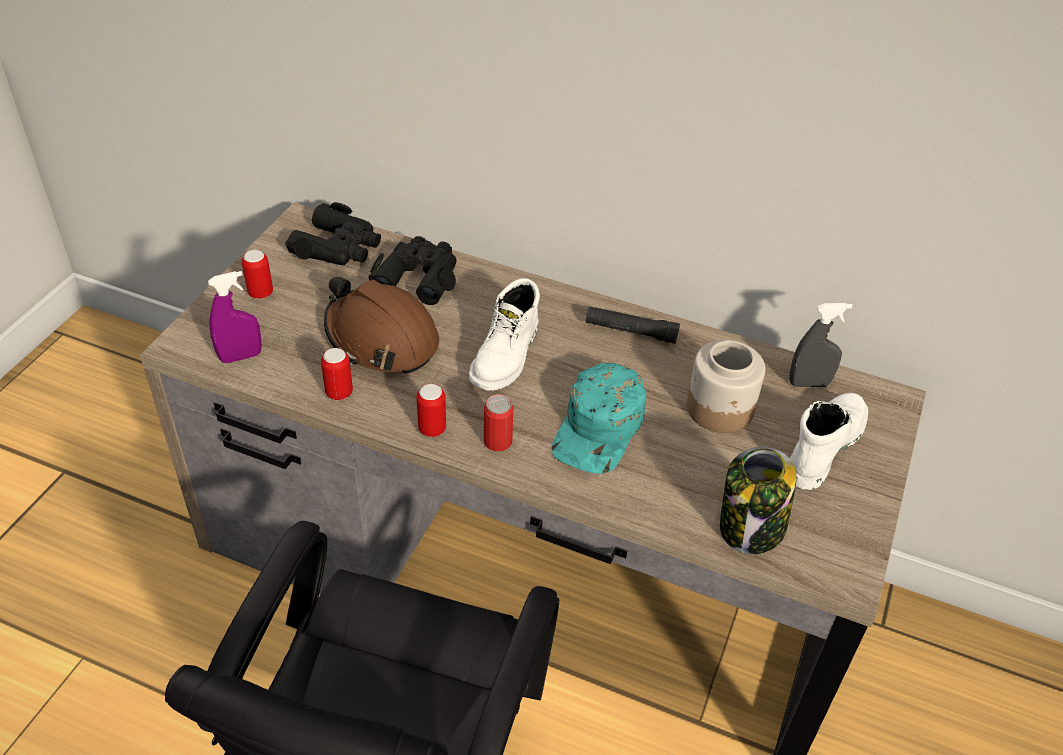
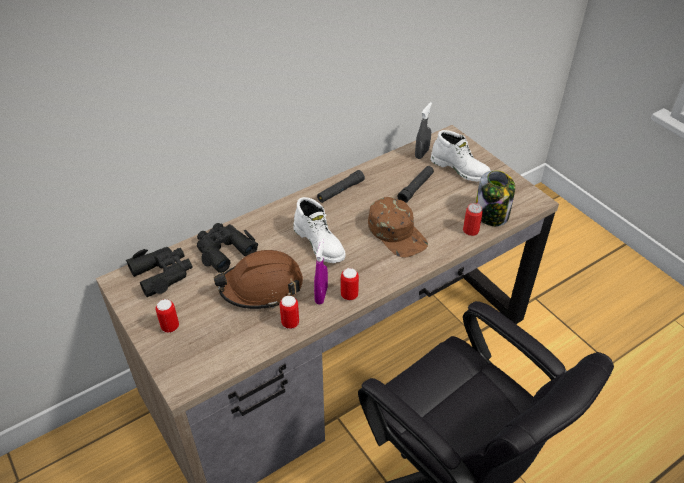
camera: 55 degrees left, 0 degrees up
(240, 356) = (220, 357): purple spray bottle -> purple spray bottle (321, 295)
(498, 441) = (377, 273): can -> can (470, 230)
(599, 428) = (397, 233): turquoise cap -> brown cap
(720, 409) = (416, 188): jar -> black flashlight
(823, 445) = (461, 169): white boot -> white boot turned 150 degrees clockwise

